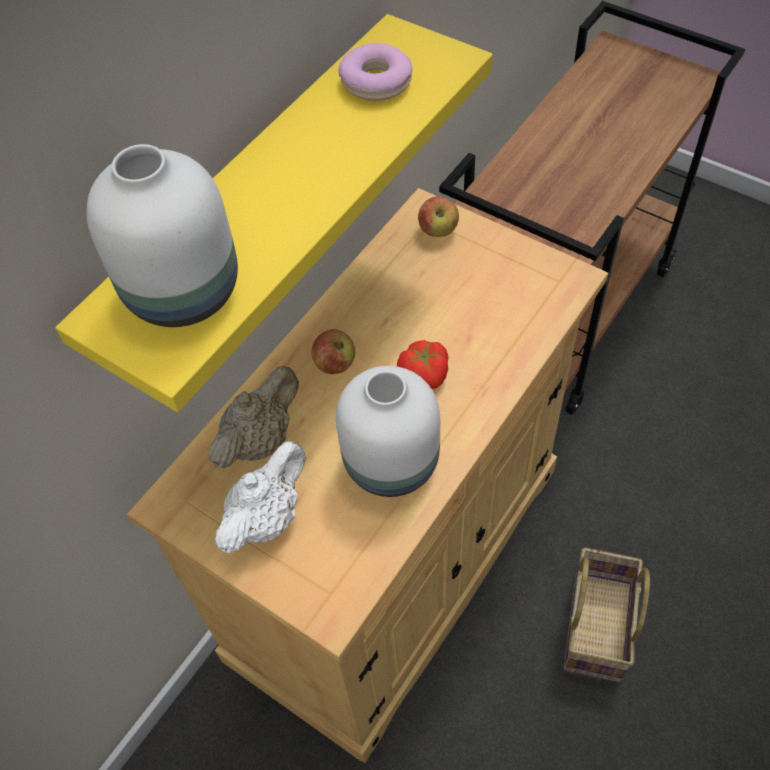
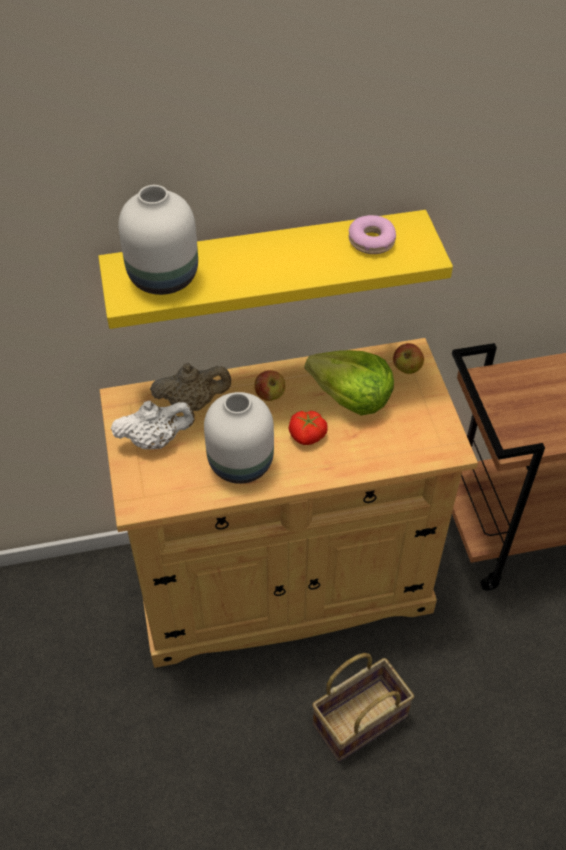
camera: 40 degrees right, 5 degrees down
(420, 302) = (351, 398): none -> lettuce

